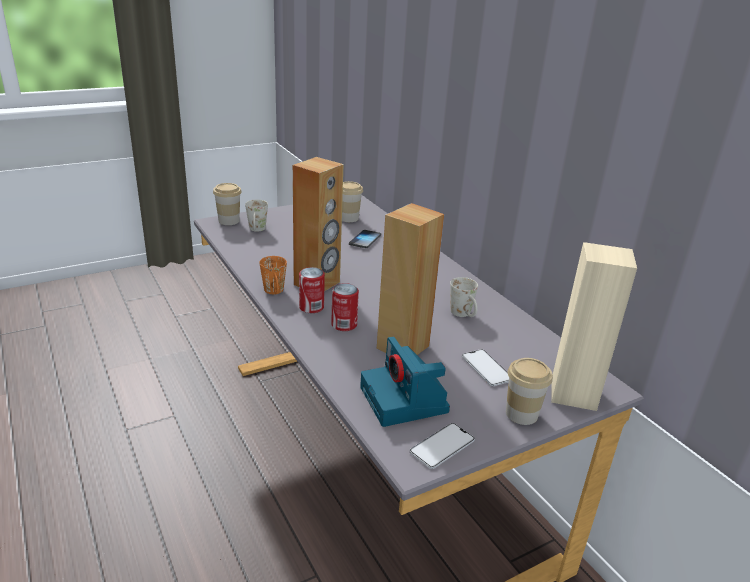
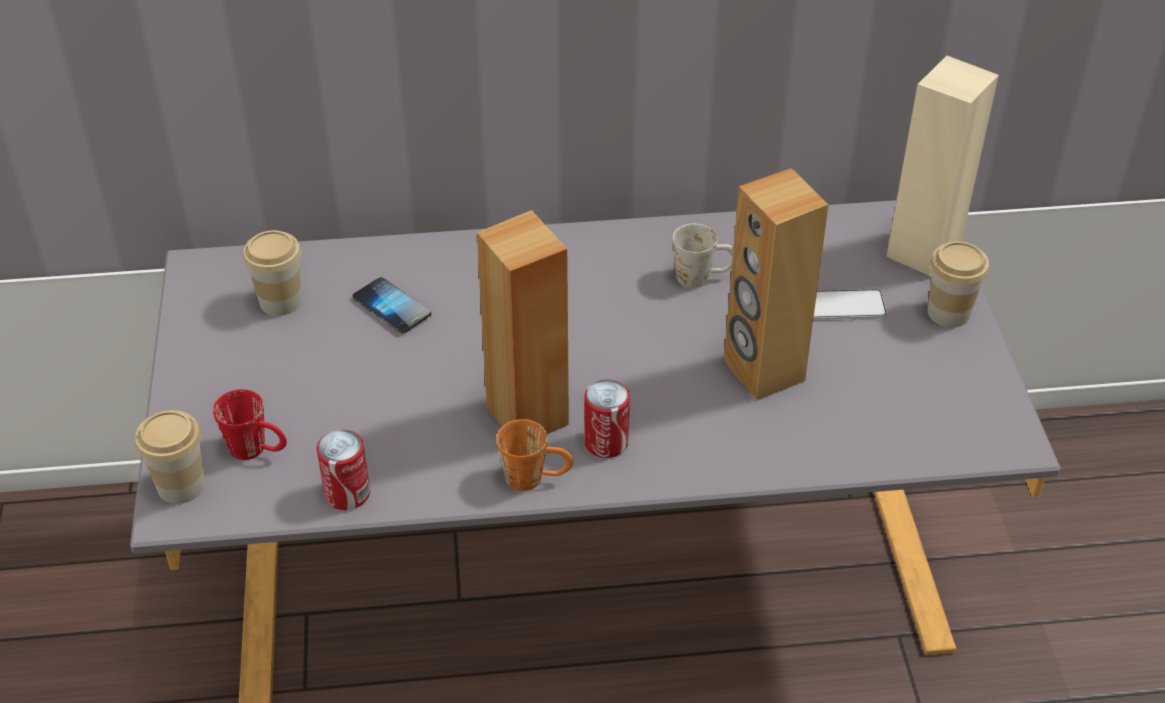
camera: 65 degrees left, 15 degrees up
(257, 230) = (258, 450): white mug -> red mug
(344, 324) = (677, 417): can -> can (347, 493)
(405, 401) = (891, 409): camera -> none
(442, 446) = (990, 405): phone -> none

